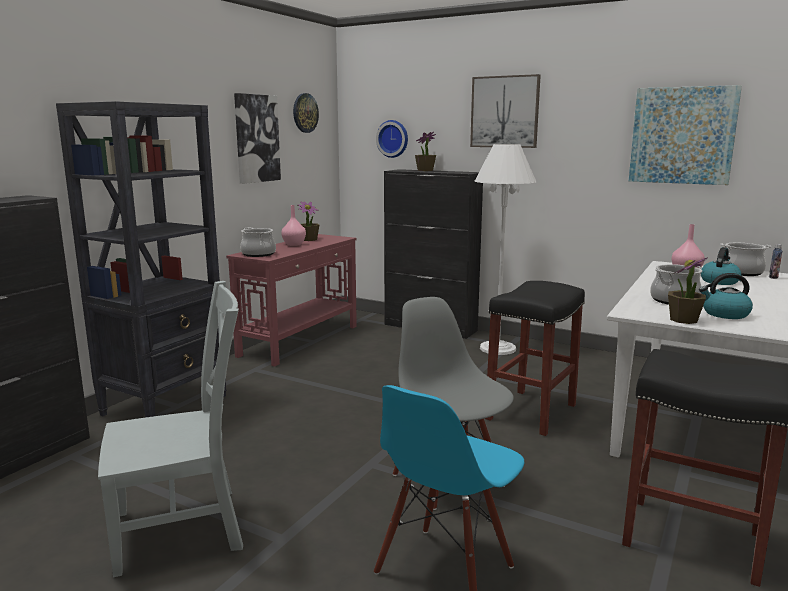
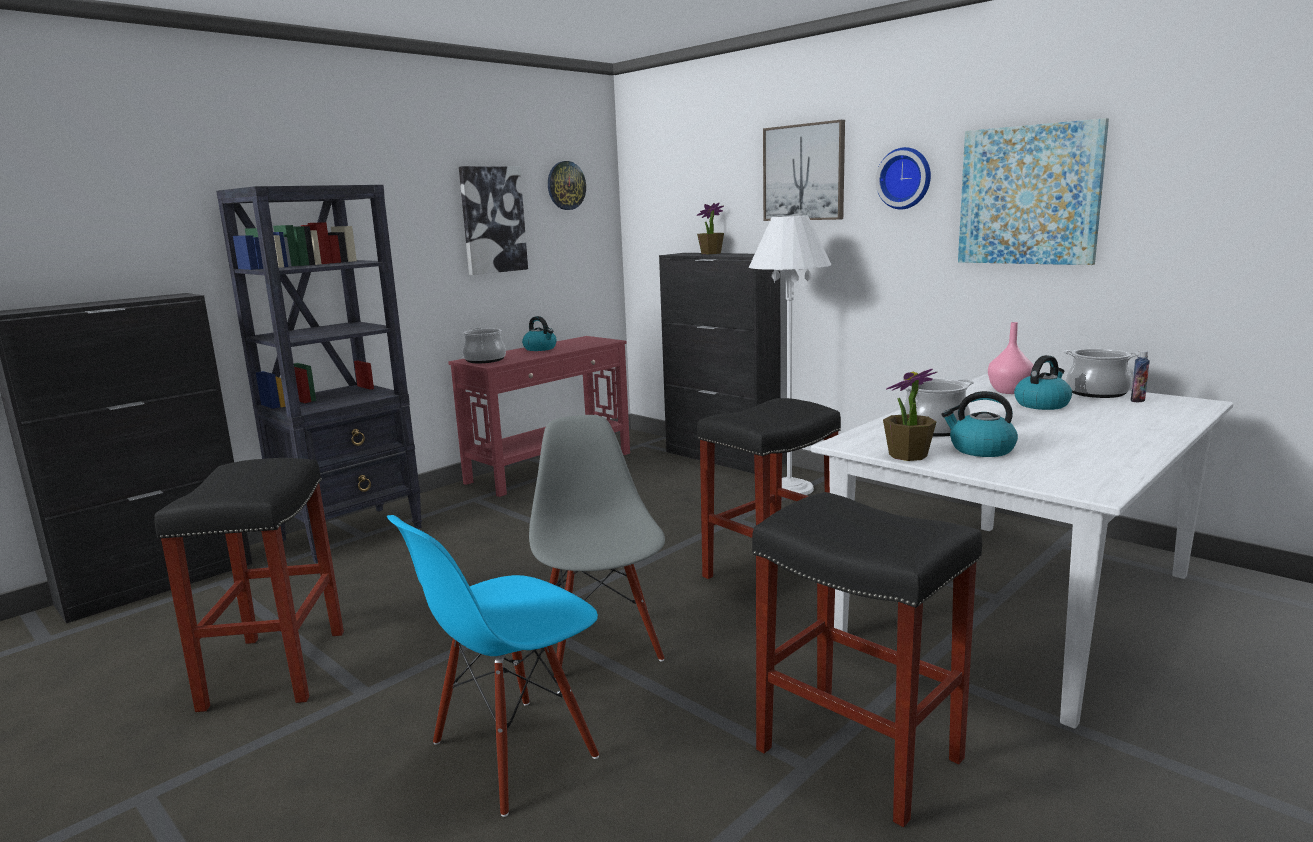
camera: 15 degrees right, 0 degrees up
(185, 529) = (276, 670): grey chair -> black stool
(294, 244) = (540, 348): pink vase -> kettle
(309, 239) = (566, 343): potted plant -> none
(393, 139) = (678, 213): wall clock -> wall clock (905, 178)

